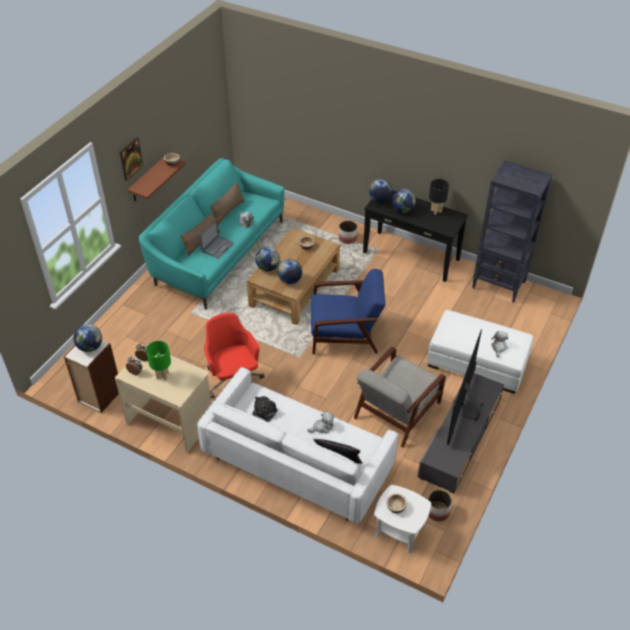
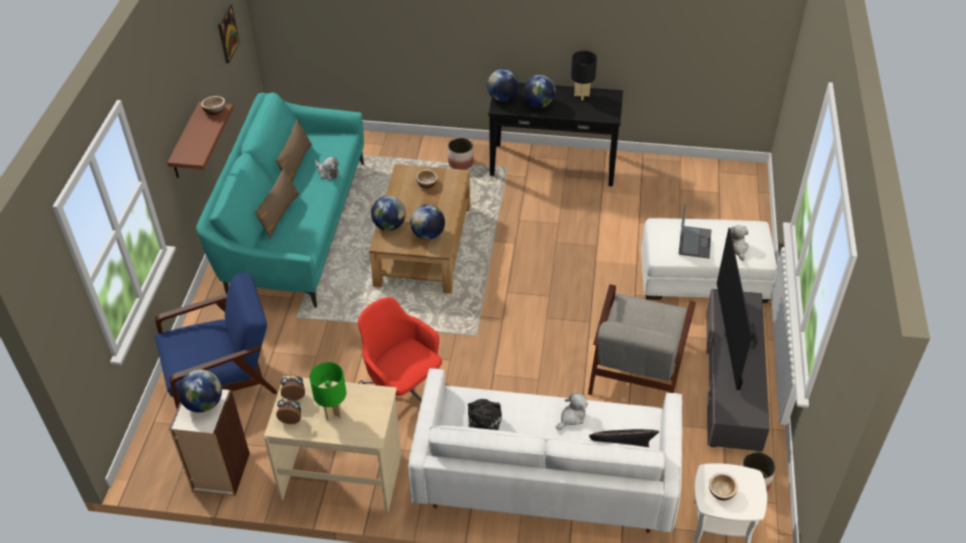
camera: 20 degrees left, 0 degrees up
(130, 158) = (164, 115): picture -> picture (227, 33)
(218, 247) = (306, 215): laptop -> laptop (694, 242)
(345, 333) = (520, 287): blue armchair -> blue armchair (223, 377)
(499, 285) = (679, 173): black bookcase -> none

